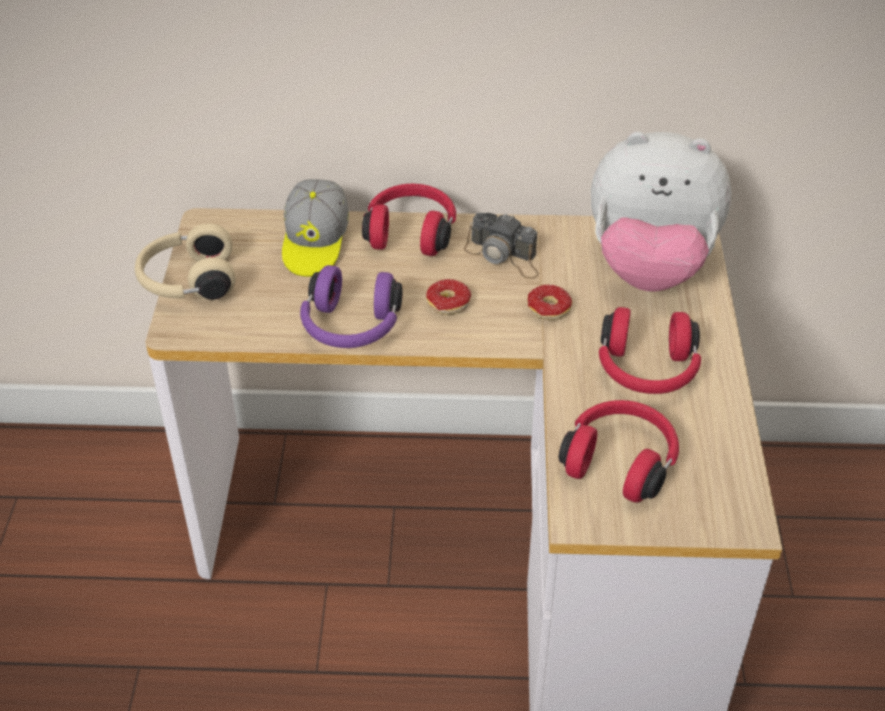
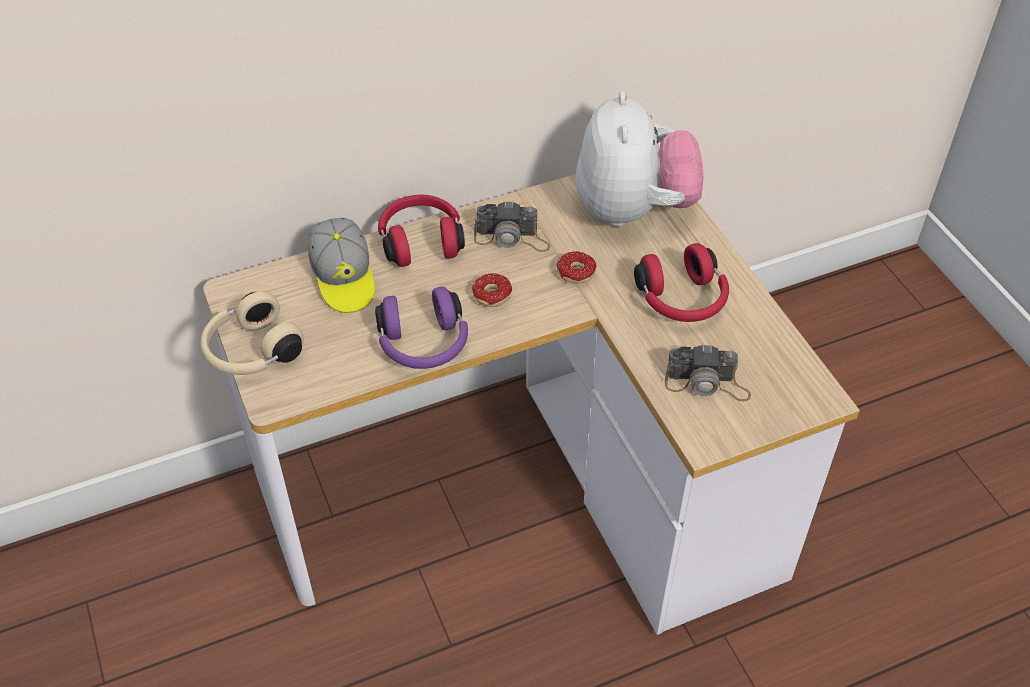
camera: 25 degrees left, 5 degrees up
(620, 461) = (707, 383): red headphones -> camera
(649, 267) = (633, 210): plush toy -> plush toy turned 75 degrees counterclockwise

